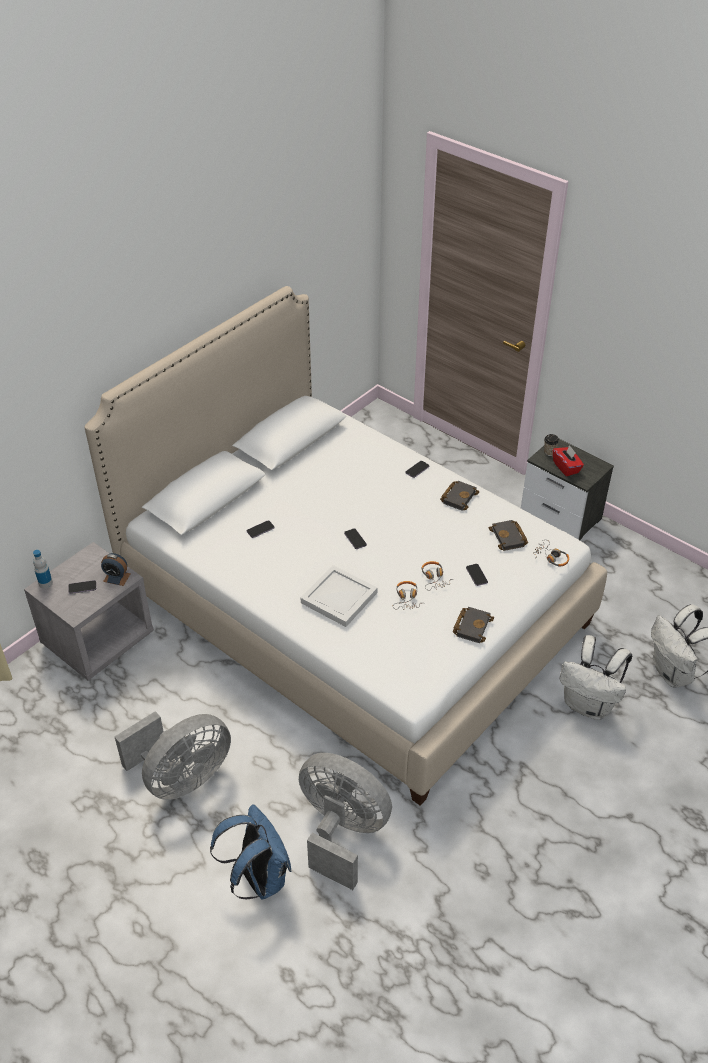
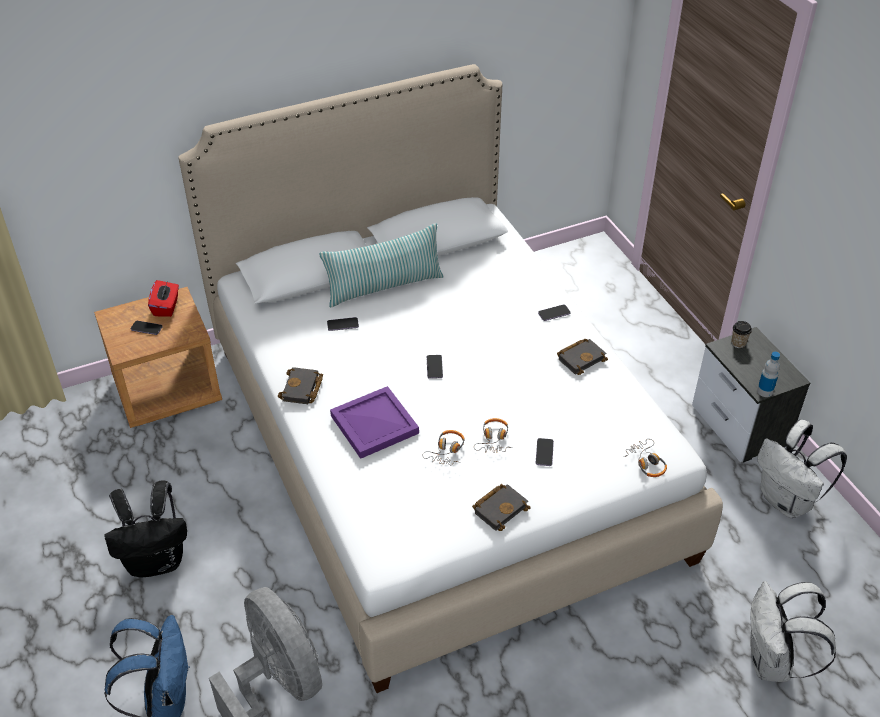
camera: 25 degrees right, 0 degrees up
(45, 583) = (116, 313): bottle -> bottle (764, 391)
(98, 639) = (168, 391): grey nightstand -> brown nightstand
(117, 577) = (184, 329): alarm clock -> none
(182, 777) = (157, 561): grey fan -> black backpack
(273, 489) = (384, 286): none -> pillow
(340, 597) = (376, 425): white tray -> purple tray
(509, 538) = (611, 423): black book -> black book (302, 390)
(566, 467) = (748, 367): red tissue box -> red tissue box (166, 307)
(589, 705) = (641, 658): white backpack -> white backpack (787, 501)

